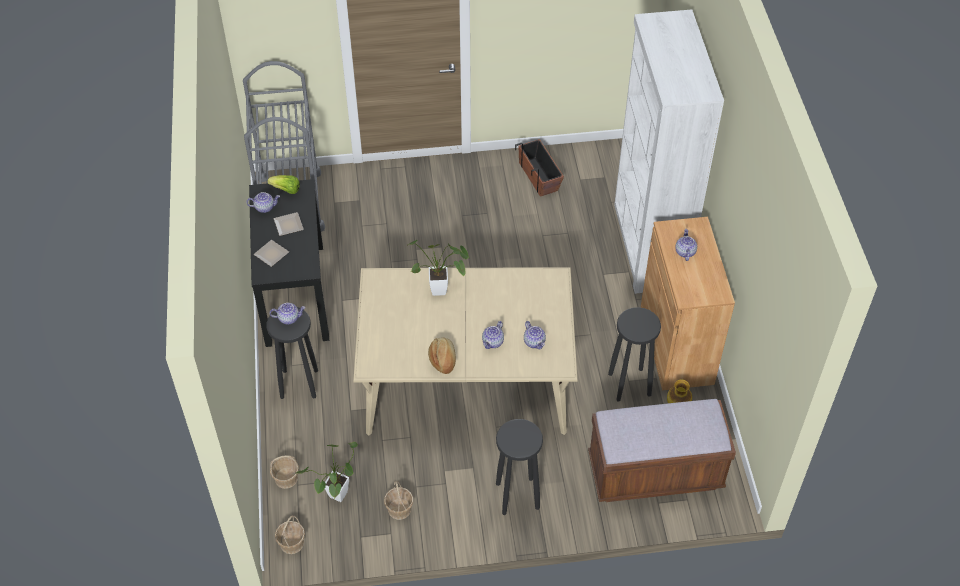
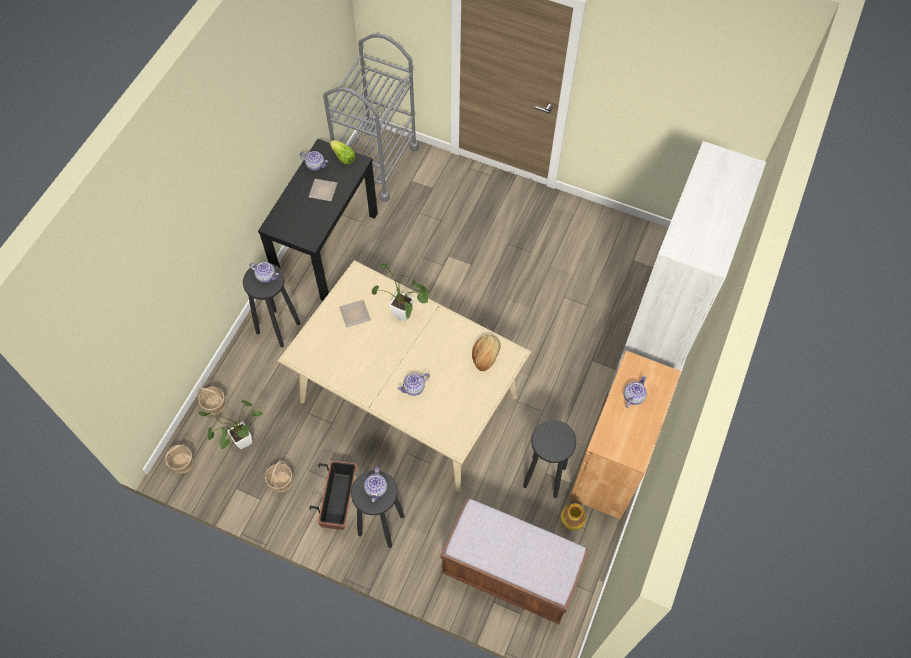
camera: 30 degrees right, 10 degrees up
(271, 255) = (291, 212): plate -> plate (354, 315)
(443, 359) = (361, 381): bread -> bread (486, 355)
(534, 342) = (449, 407): teapot -> teapot (376, 489)
(539, 176) = (598, 239): planter -> planter (339, 500)

